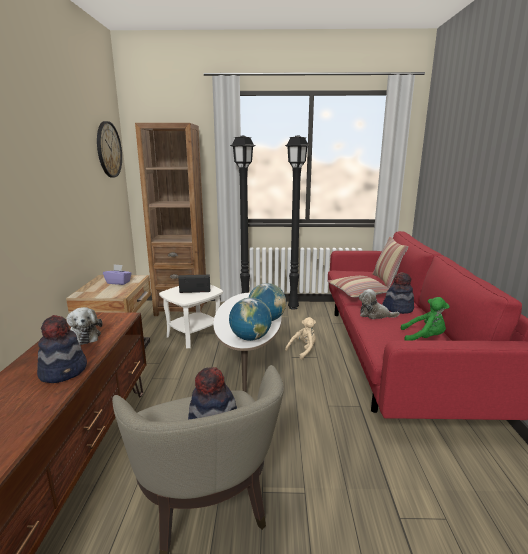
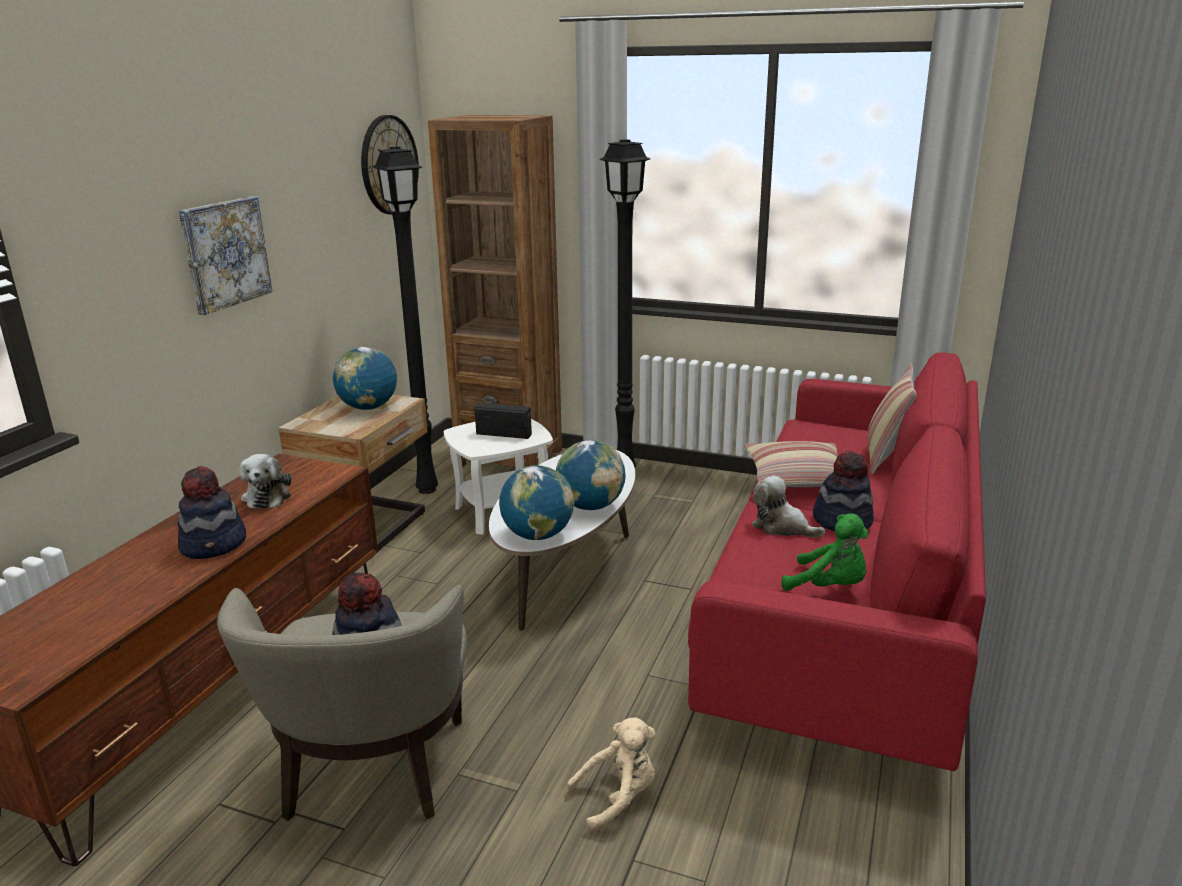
camera: 20 degrees right, 5 degrees up
(31, 185) = (225, 253): none -> picture
(118, 282) = (368, 408): purple tissue box -> globe
(293, 308) = (716, 485): black floor lamp -> black floor lamp (426, 490)
(303, 350) = (675, 571): beige plush toy -> beige plush toy (618, 798)

